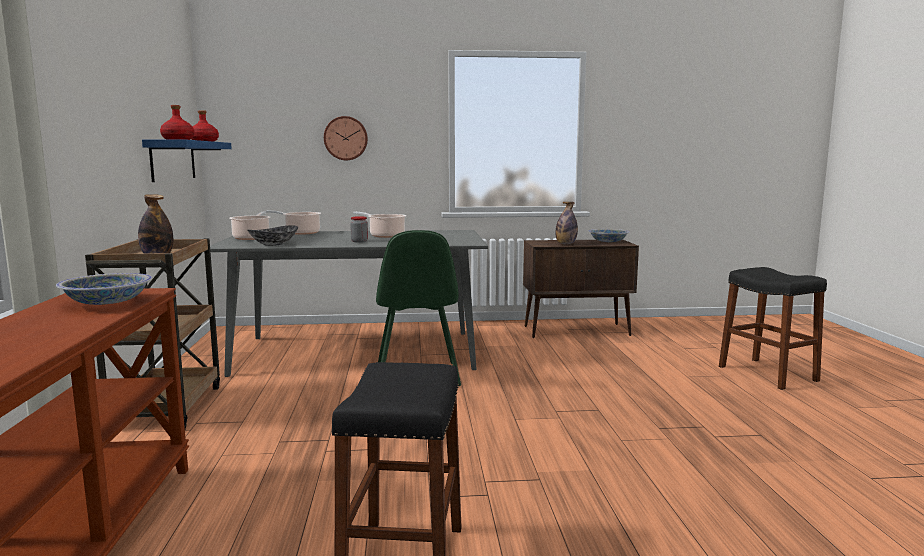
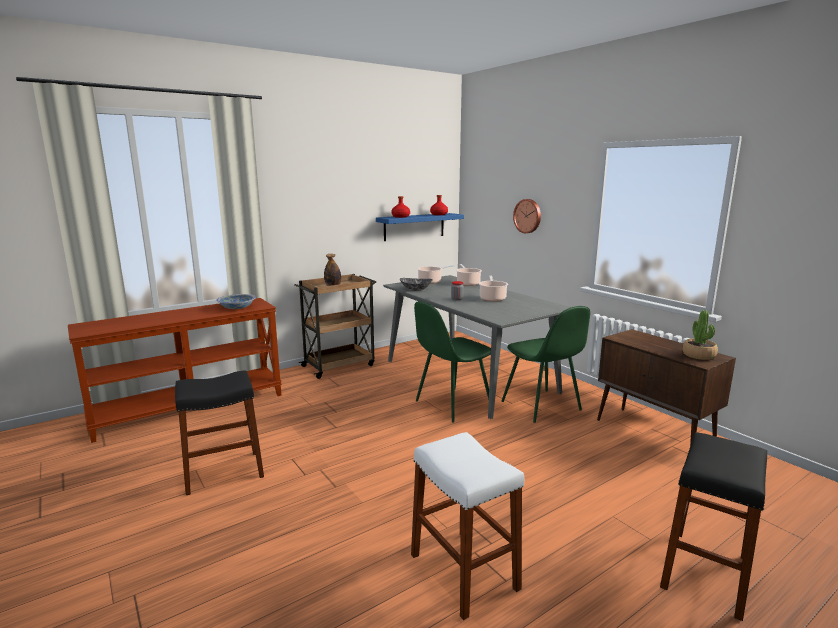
camera: 60 degrees right, 5 degrees up
(480, 346) = (542, 406): none -> green chair
(565, 244) = (642, 344): bottle -> none
(608, 242) = (699, 355): bowl -> potted plant
(743, 448) = (463, 571): none -> white stool

